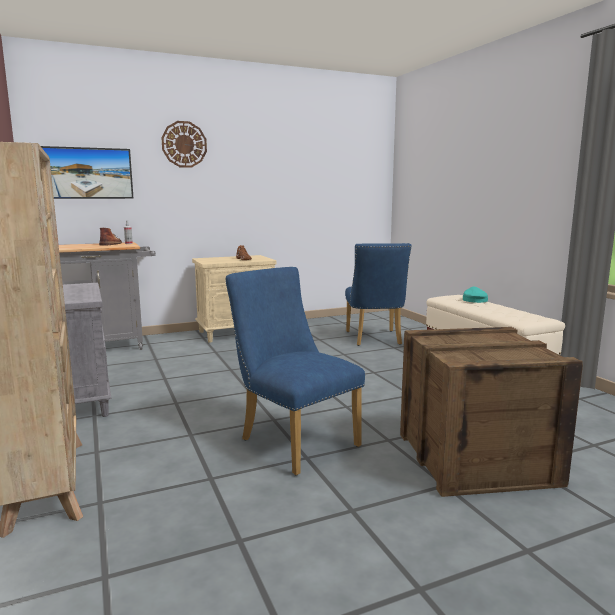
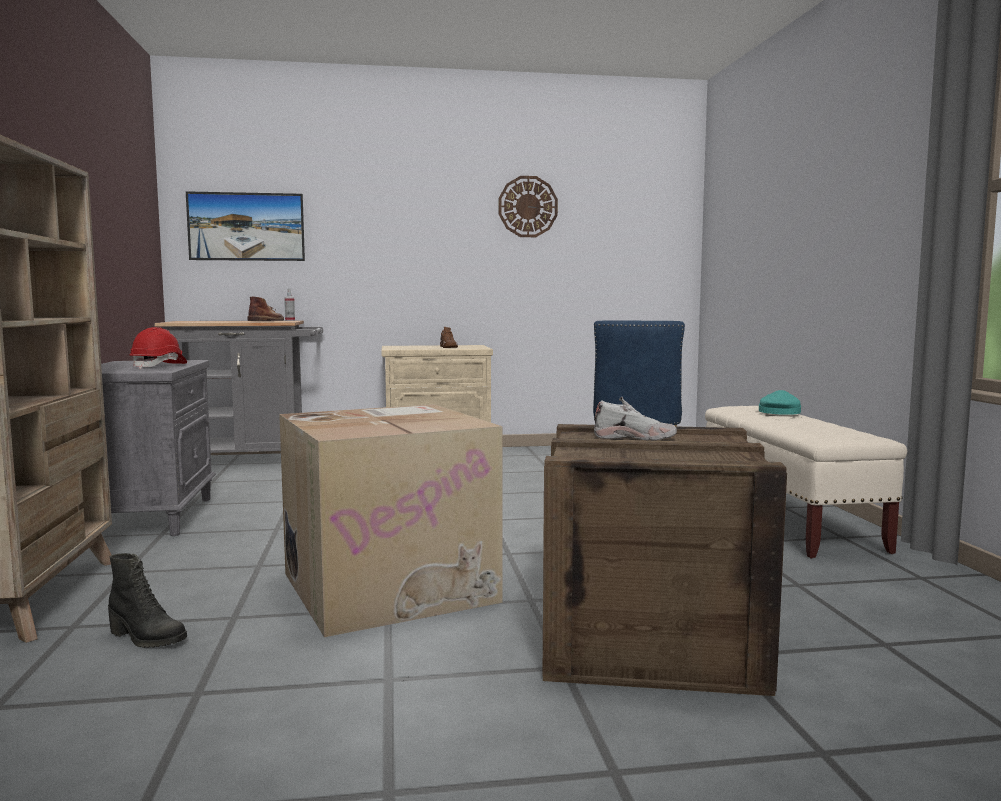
camera: 15 degrees right, 5 degrees down
(77, 293) = (159, 366): none -> red hard hat
(164, 504) = (146, 638): none -> black boot
(184, 144) = (377, 186): wall clock -> wall clock (528, 206)
(293, 440) = (390, 586): blue chair -> cardboard box
(461, 339) = (634, 438): none -> white shoe

